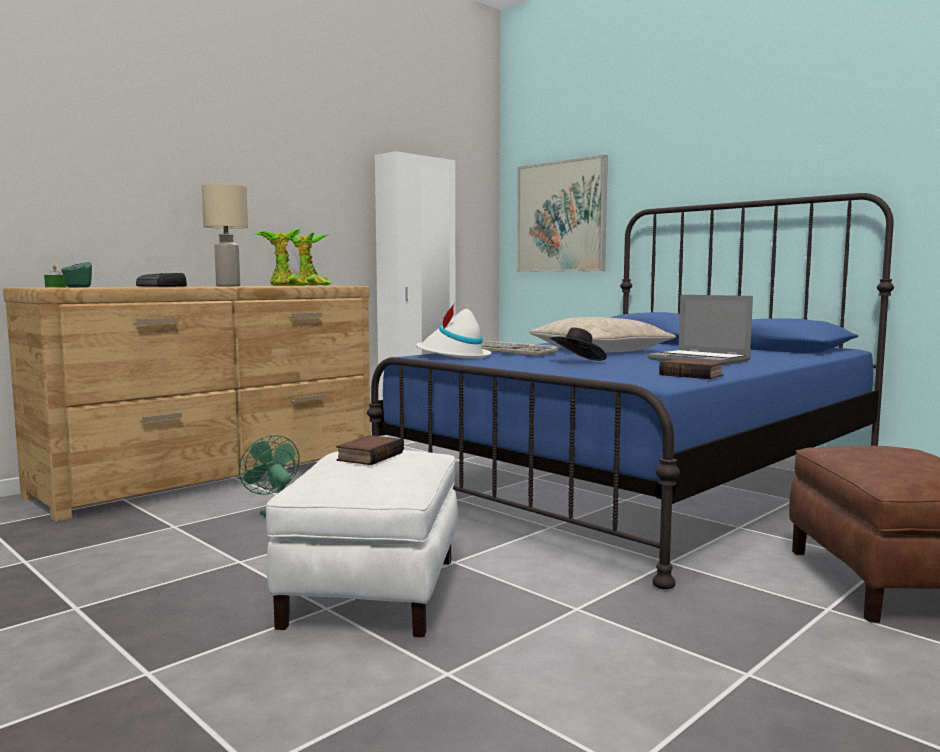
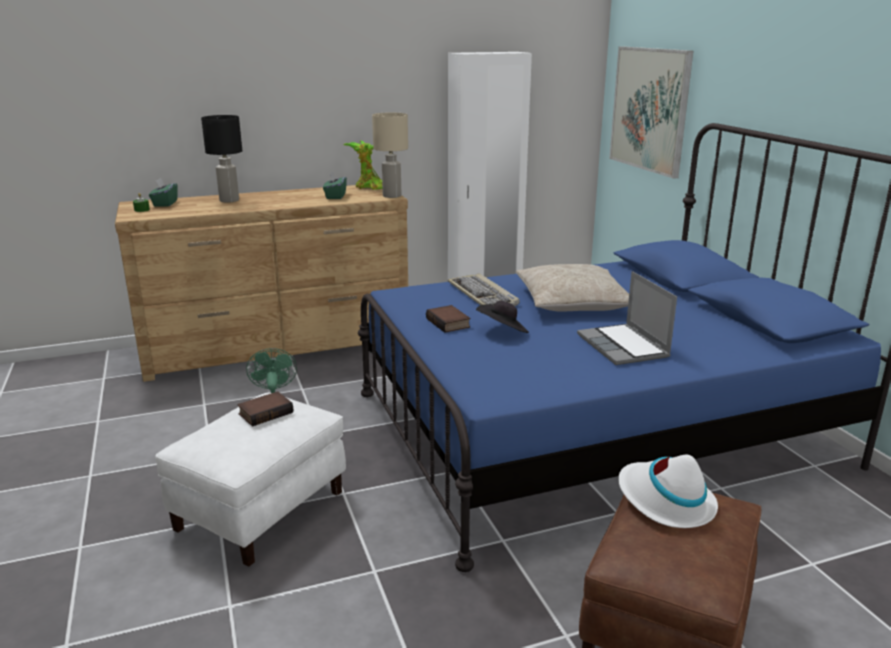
camera: 25 degrees right, 15 degrees up
(162, 286) = (230, 200): radio -> black table lamp
(229, 286) = (280, 201): beige table lamp -> beige table lamp (392, 196)
(285, 285) = (335, 196): potted plant -> green tissue box
(453, 356) = (421, 298): white hat -> white hat (665, 501)
(692, 375) = (549, 386): book -> book (449, 323)

